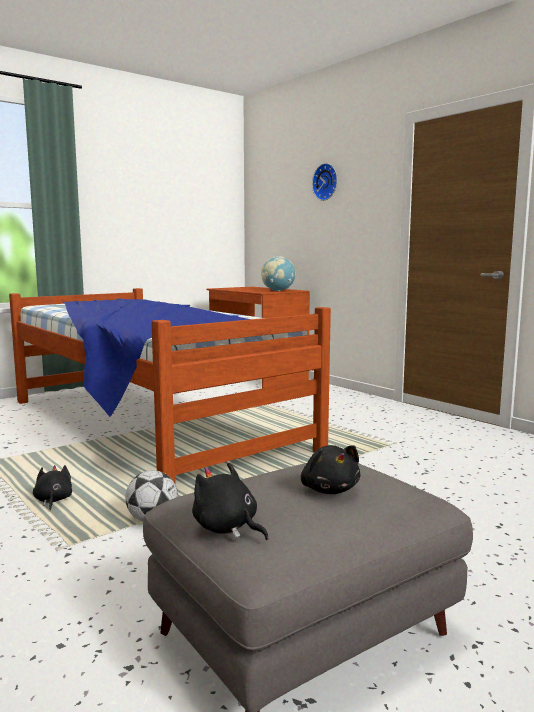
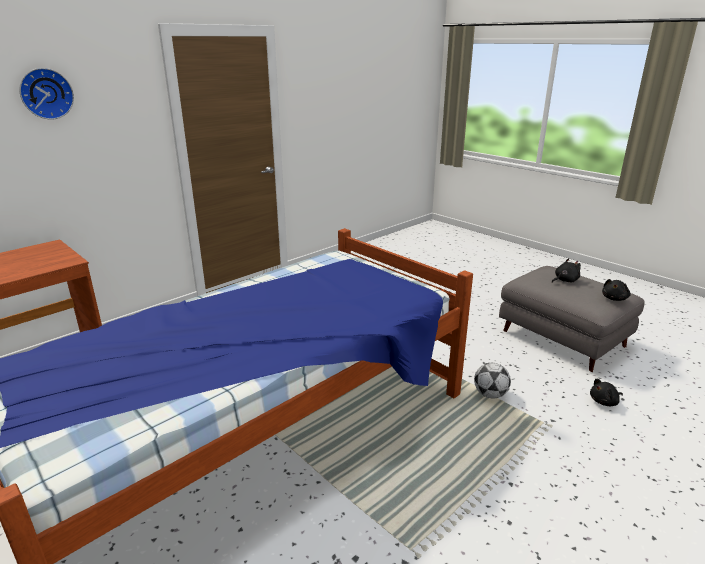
camera: 95 degrees left, 15 degrees up
(53, 500) = (484, 454): black plush toy -> black plush toy (604, 402)
(278, 291) = (55, 253): globe -> none

